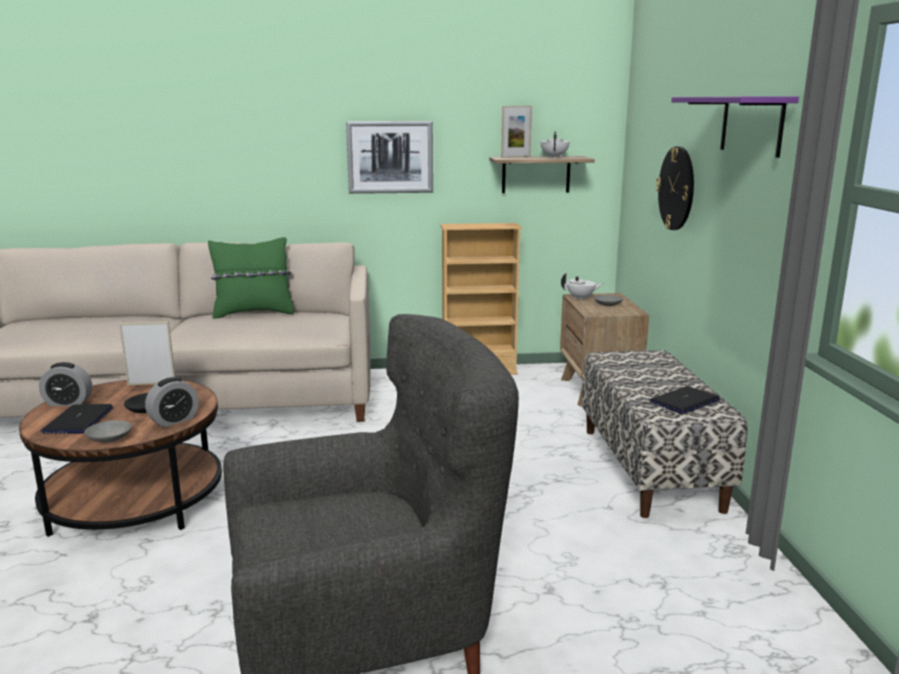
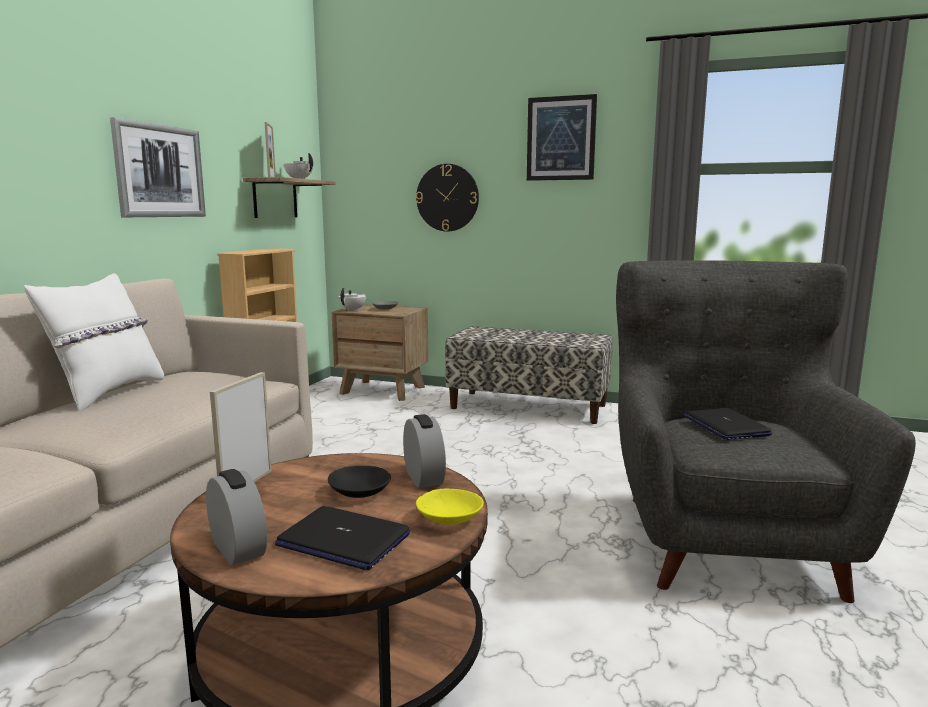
camera: 65 degrees left, 5 degrees down
(68, 403) = (238, 549): alarm clock -> alarm clock turned 60 degrees counterclockwise
(110, 438) = (449, 517): grey bowl -> yellow bowl
(254, 313) = (108, 393): green pillow -> white pillow
(684, 401) = (571, 337): laptop -> laptop (725, 426)
(751, 125) = (561, 138): purple shelf -> picture

